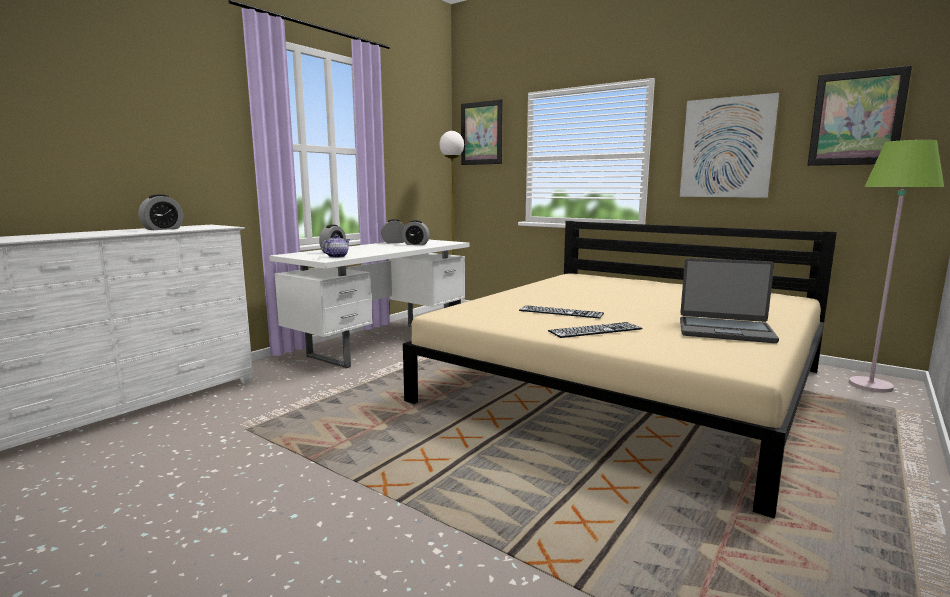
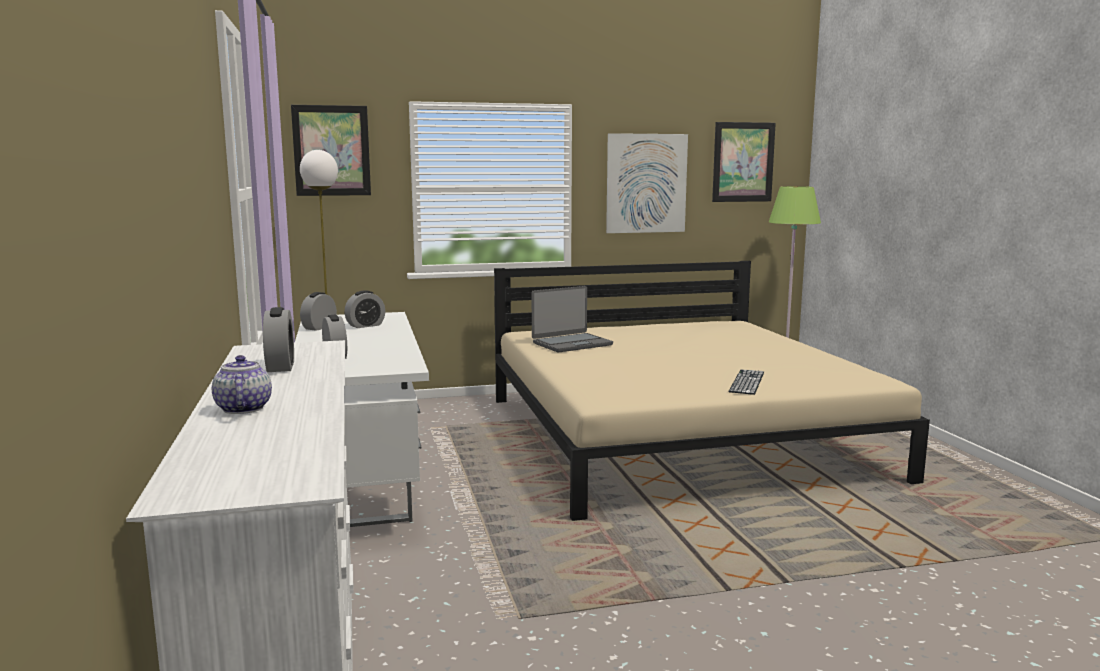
camera: 50 degrees left, 0 degrees up
(337, 256) = (390, 361): teapot -> teapot (243, 408)
(561, 312) = (670, 374): keyboard -> none
(725, 331) = (798, 360): laptop -> laptop (571, 344)

